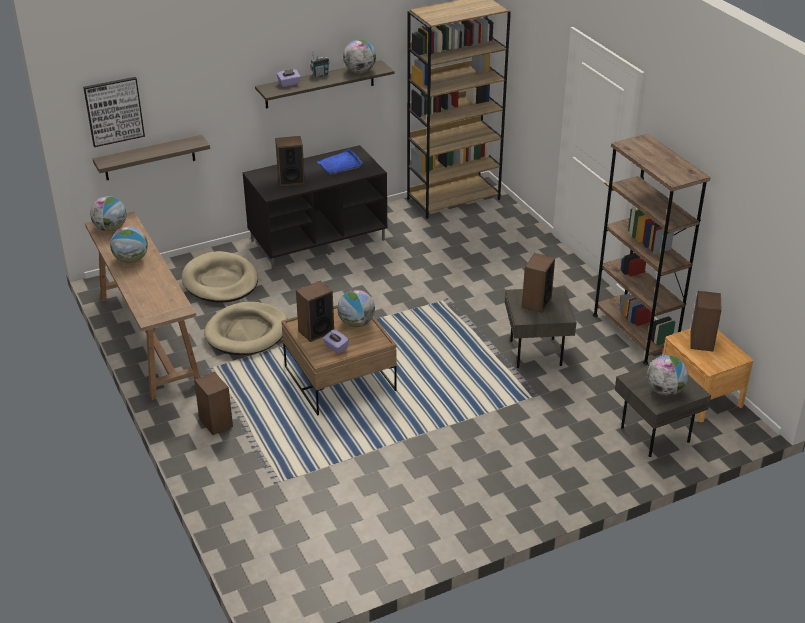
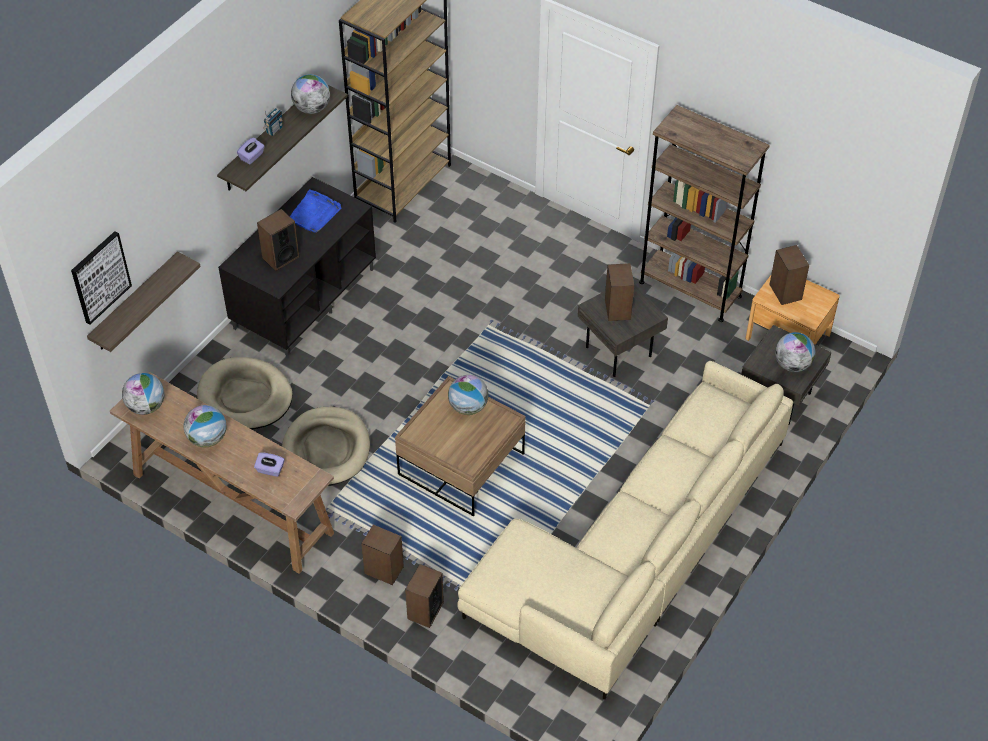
camera: 30 degrees left, 15 degrees up
(316, 331) = (437, 434): speaker -> speaker (425, 610)
(335, 347) = (471, 445): purple tissue box -> purple tissue box (270, 470)
(429, 492) = (633, 551): none -> beige sofa

